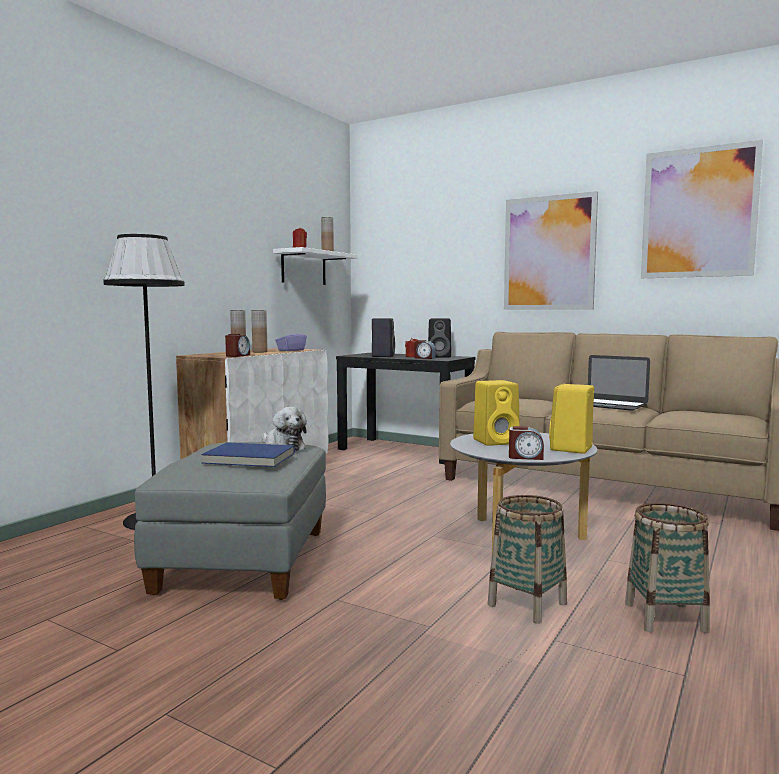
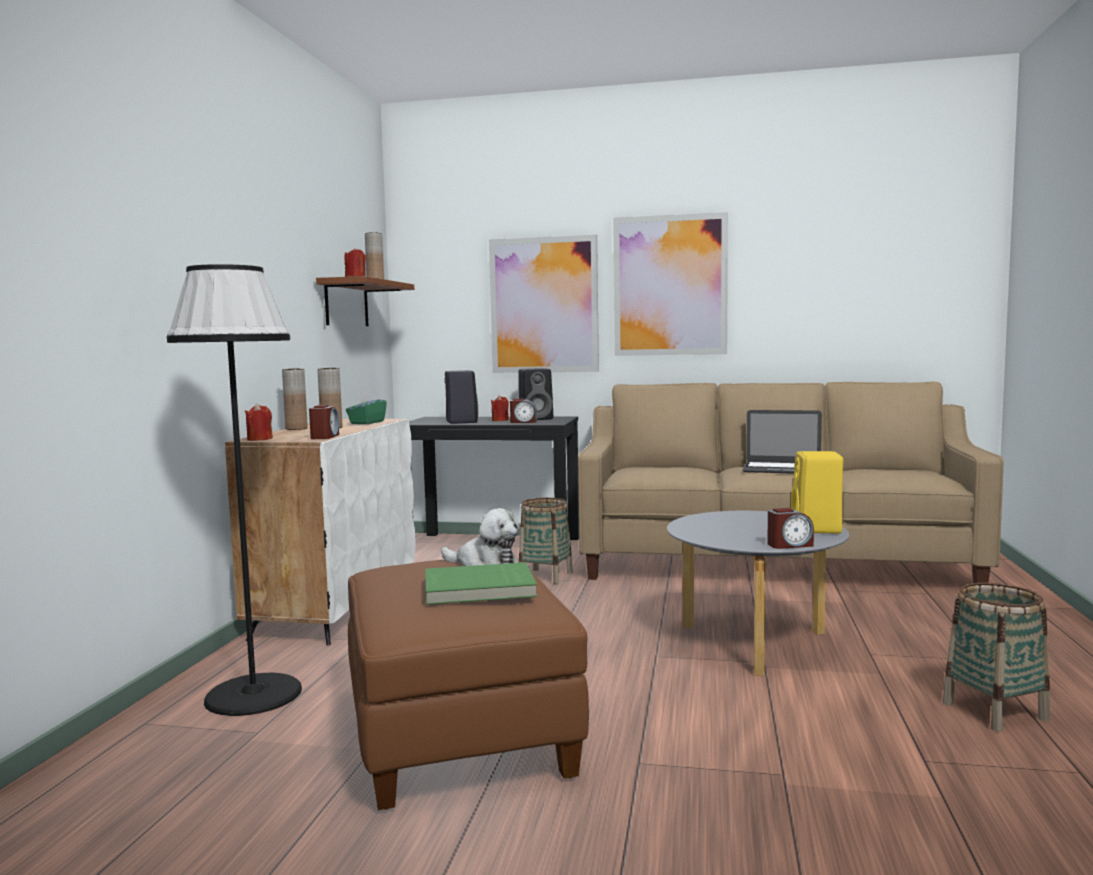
camera: 20 degrees left, 0 degrees up
(198, 355) = (260, 439): none -> red candle
(243, 561) = (457, 734): grey ottoman -> brown ottoman
(248, 458) = (479, 589): blue book -> green book
(291, 350) = (367, 423): purple tissue box -> green tissue box
(303, 268) = (346, 304): white shelf -> brown shelf
(497, 441) = (722, 527): yellow speaker -> none
(527, 604) = (852, 724): basket -> basket (545, 576)
(698, 213) = (843, 242): picture -> picture (544, 305)

